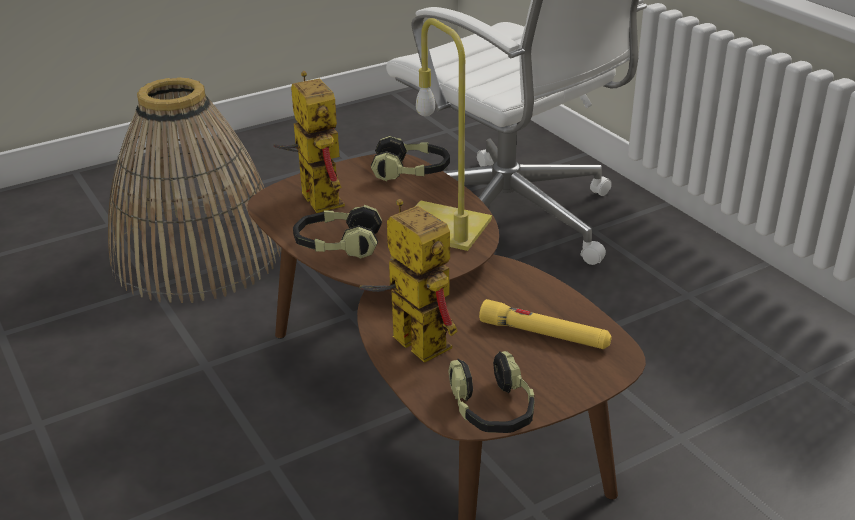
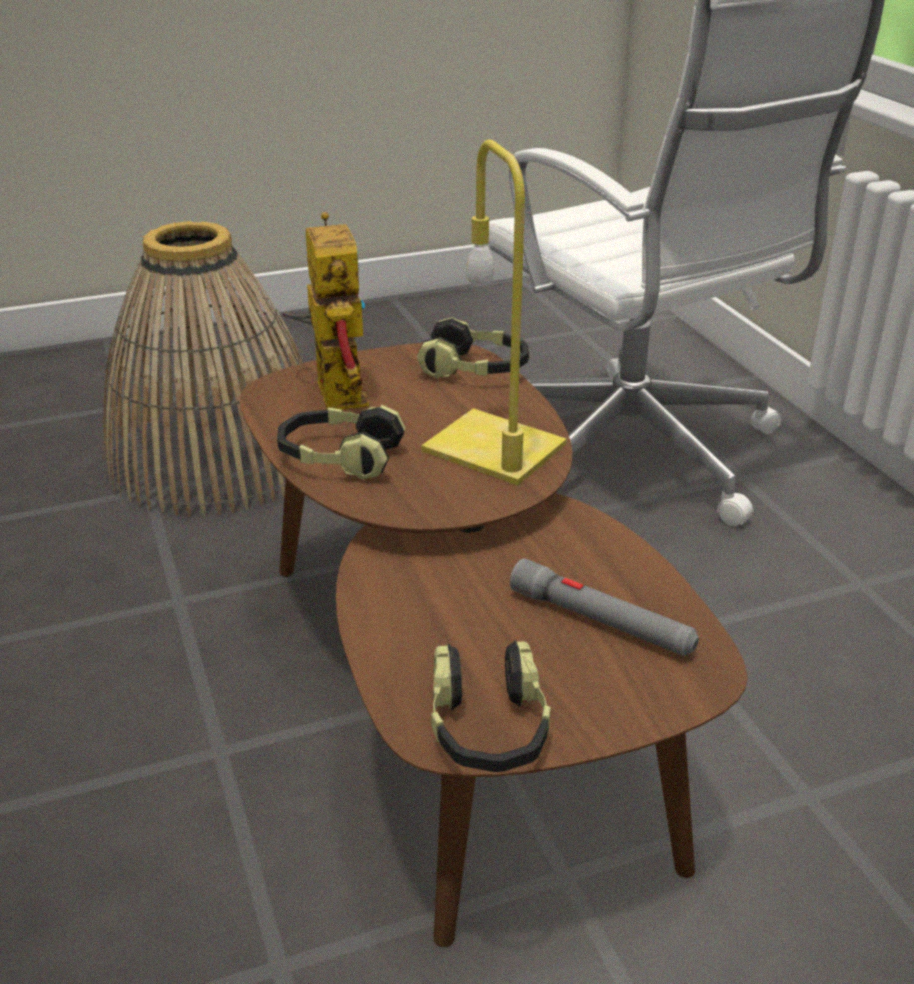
camera: 10 degrees right, 0 degrees up
(408, 339) = (401, 603): toy robot -> none
(544, 334) = (601, 621): yellow flashlight -> grey flashlight

